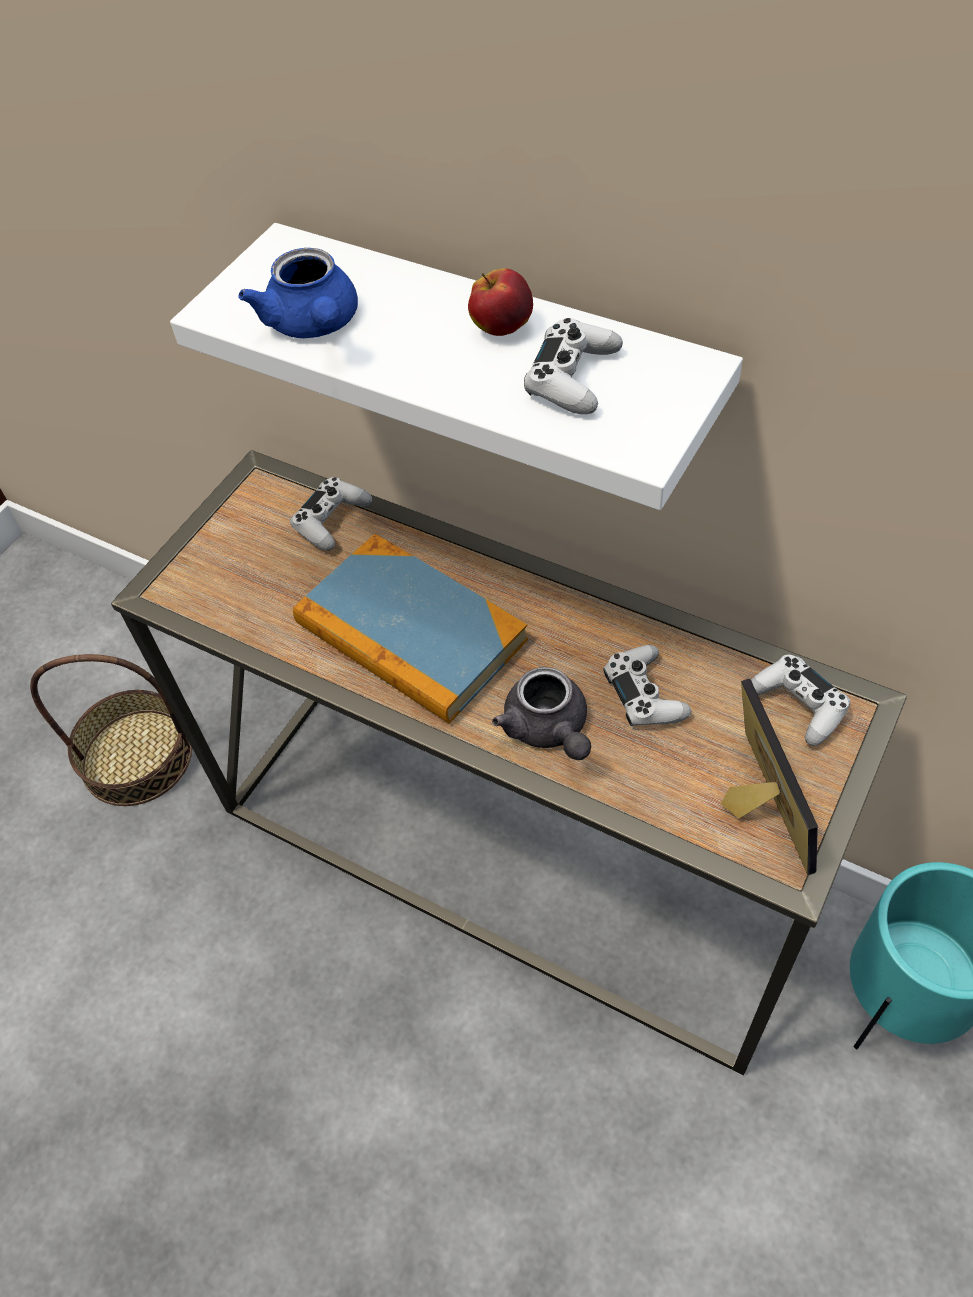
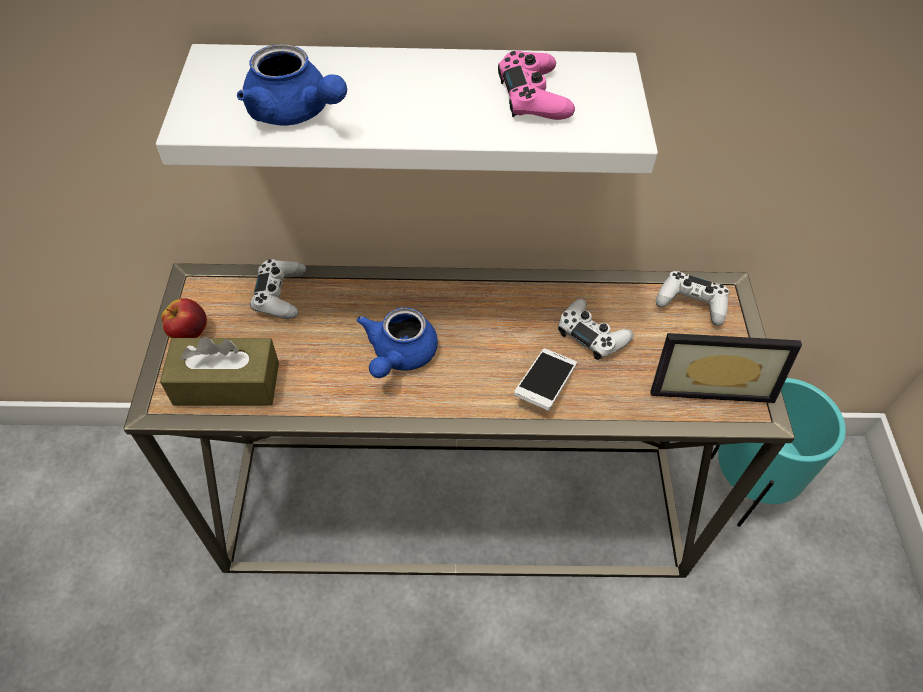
camera: 35 degrees left, 0 degrees up
(137, 756) = (119, 563): basket -> none
(225, 595) = (227, 384): none -> brown tissue box
(410, 633) = (399, 356): book -> blue teapot
(502, 328) = (451, 76): apple -> apple (189, 332)
(549, 729) = (544, 385): grey teapot -> phone
(572, 378) = (533, 97): white game controller -> pink game controller
(753, 806) = (709, 380): picture frame -> picture frame turned 135 degrees clockwise

